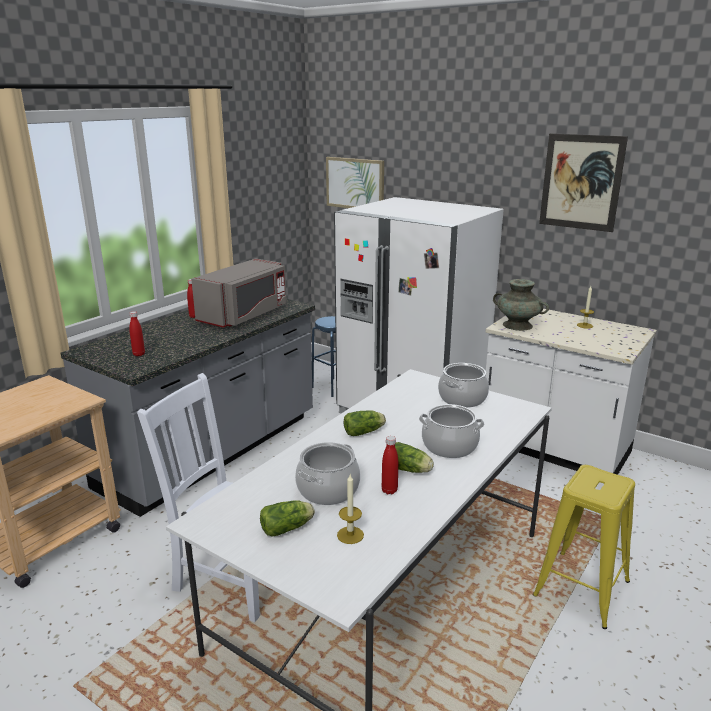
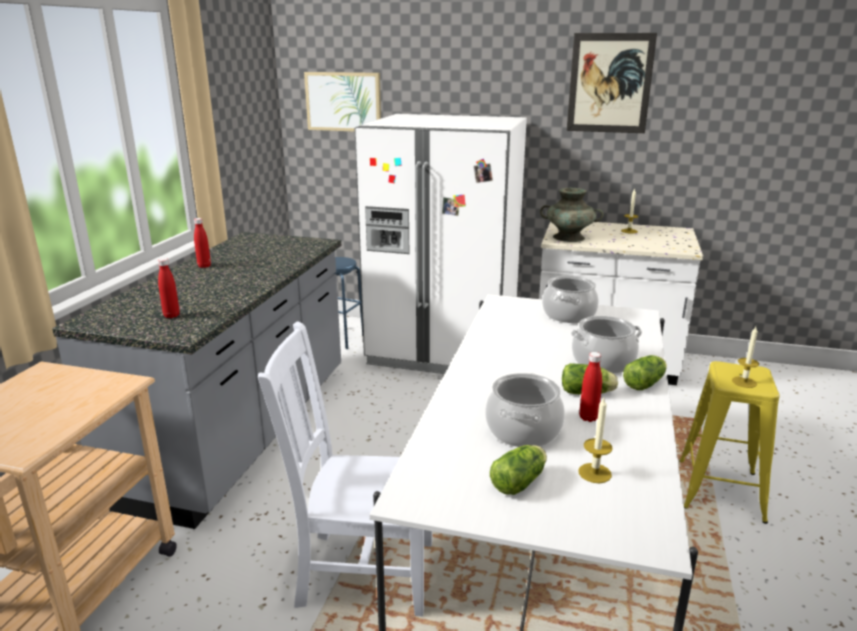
camera: 20 degrees left, 0 degrees up
(244, 315) = (268, 258): grey microwave -> none
(365, 432) = (503, 363): lettuce -> lettuce (645, 383)
(595, 489) = (744, 382): none -> candle

